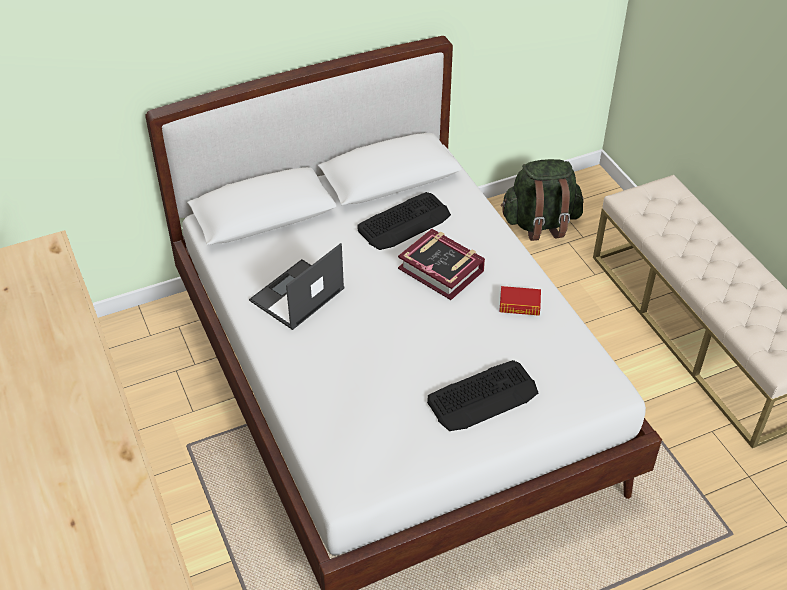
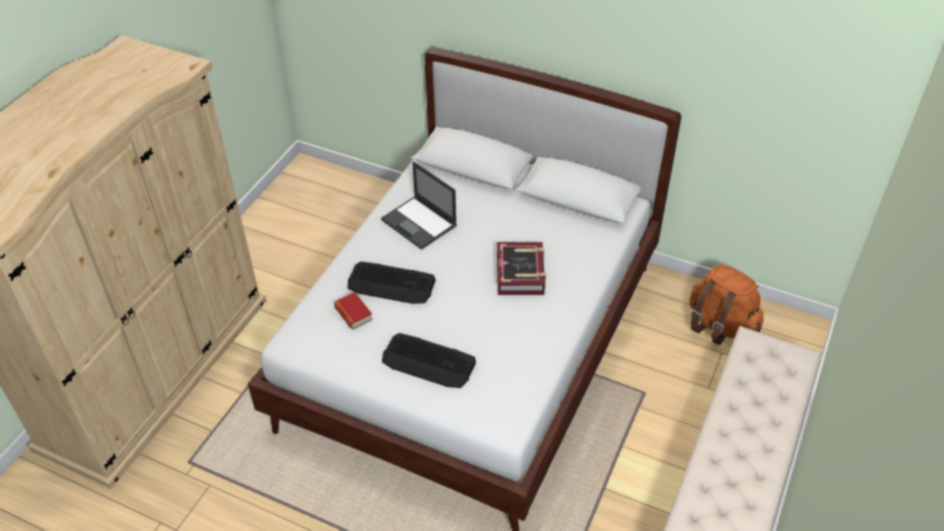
camera: 50 degrees right, 0 degrees up
(296, 295) = (419, 223): laptop -> laptop turned 135 degrees counterclockwise
(404, 222) = (544, 229): keyboard -> keyboard (391, 284)
(519, 305) = (534, 331): book -> book (353, 314)
(540, 223) = (720, 325): green backpack -> orange backpack

